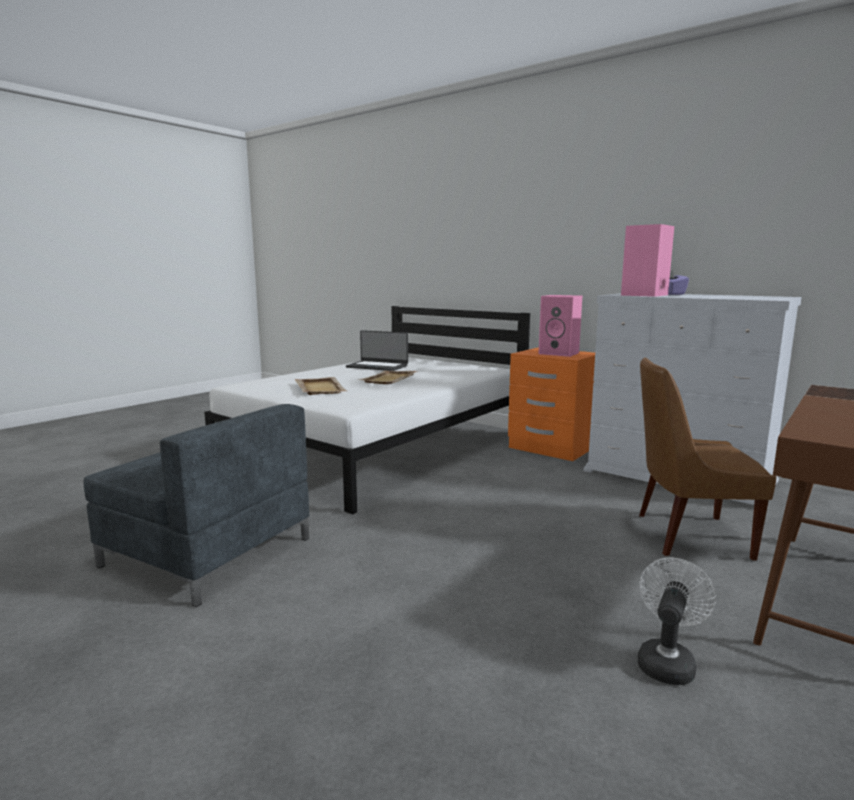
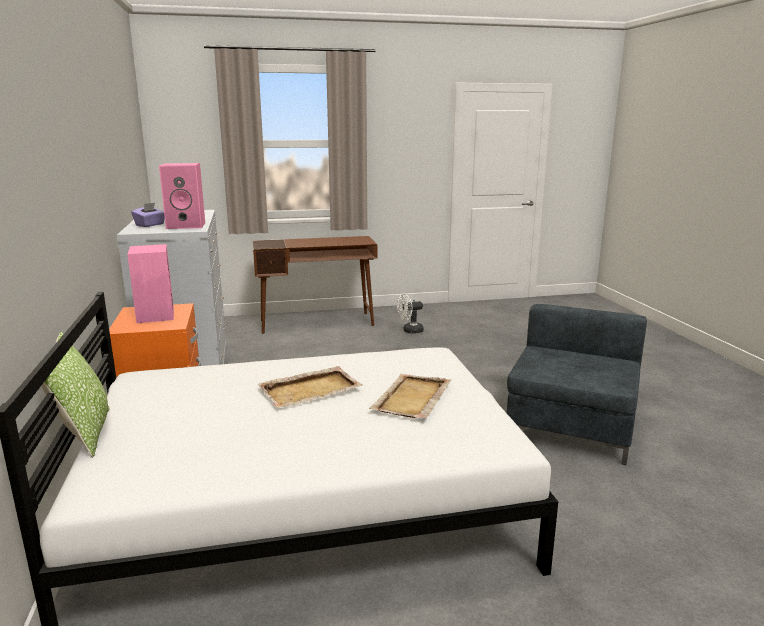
camera: 140 degrees left, 5 degrees up
(207, 551) = (570, 427): grey armchair -> grey armchair turned 45 degrees clockwise
(377, 366) = (230, 445): laptop -> none
(447, 360) = (85, 433): none -> pillow
(687, 535) = (296, 347): brown chair -> none

